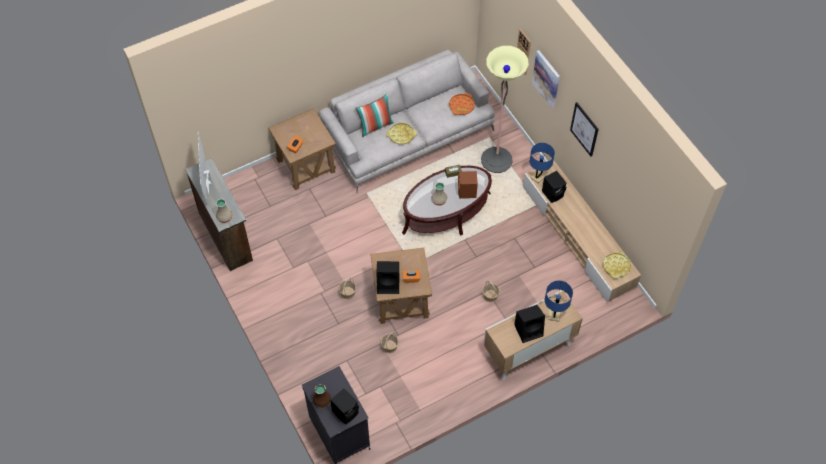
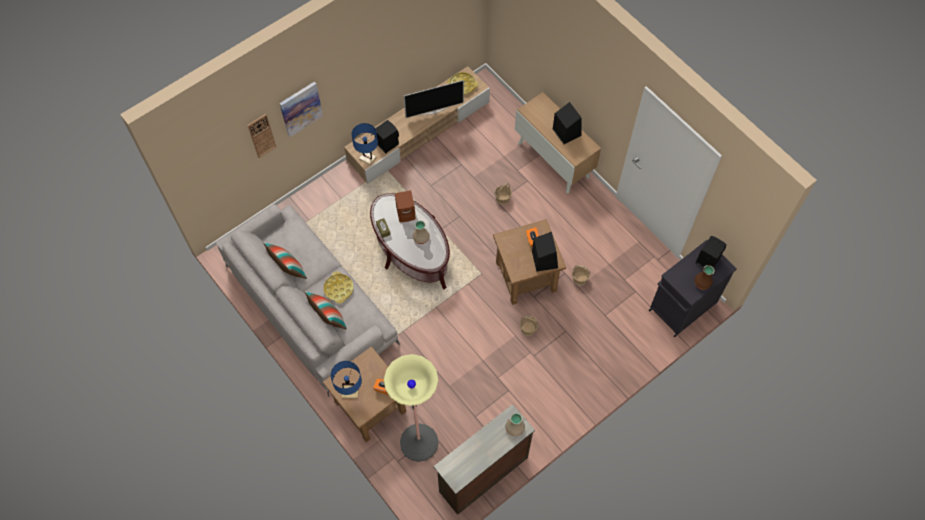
camera: 100 degrees left, 5 degrees up
(209, 182) = (469, 459): television -> television (434, 111)
(427, 103) = (288, 269): none -> pillow
(461, 106) = (289, 234): orange tray -> none
(496, 160) = (335, 212): floor lamp -> floor lamp (419, 442)
(554, 314) = (544, 114): blue table lamp -> blue table lamp (350, 392)
(584, 129) = (362, 71): picture -> none

